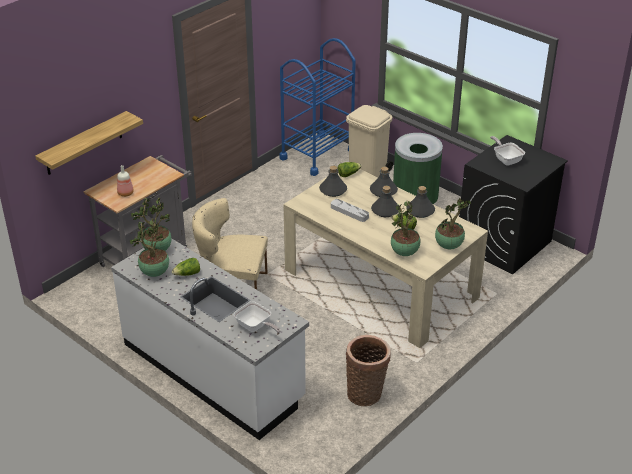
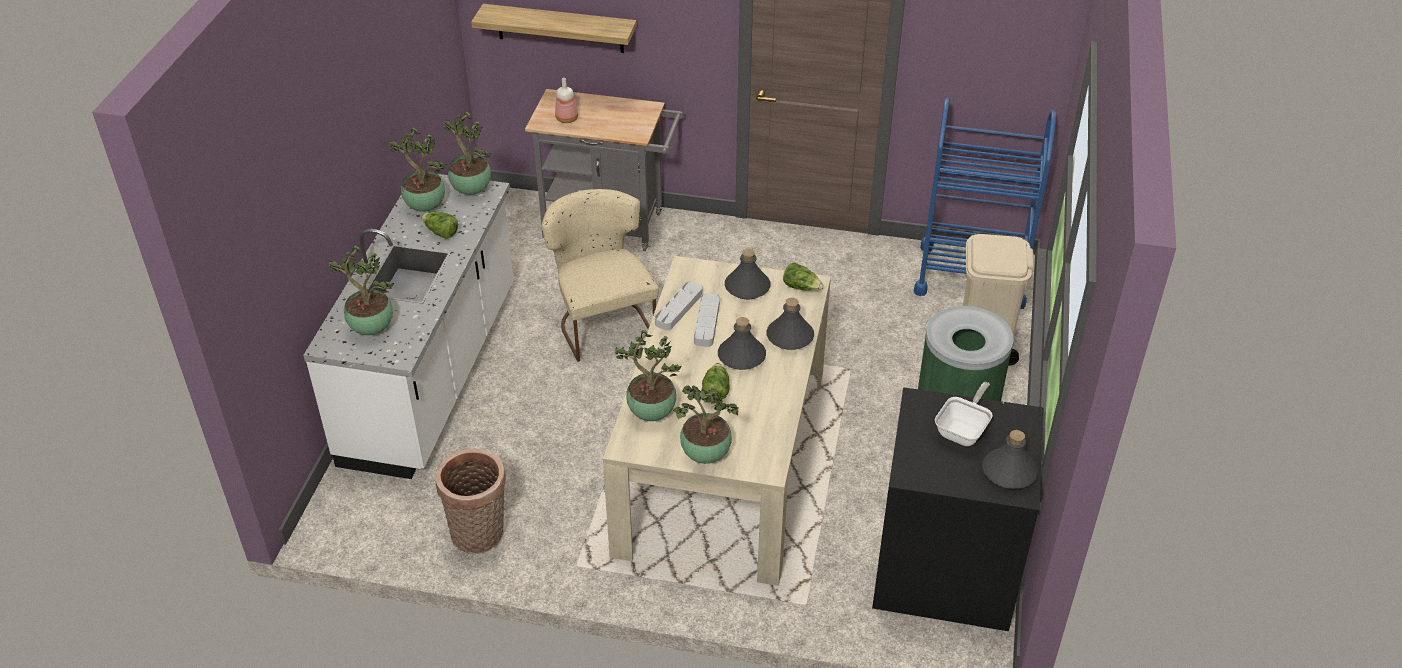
camera: 60 degrees right, 5 degrees up
(255, 327) = (370, 329): frying pan -> potted plant
(329, 217) = (679, 308): none -> grey tray
(420, 211) = (772, 393): grey bottle -> grey bottle (1009, 471)

